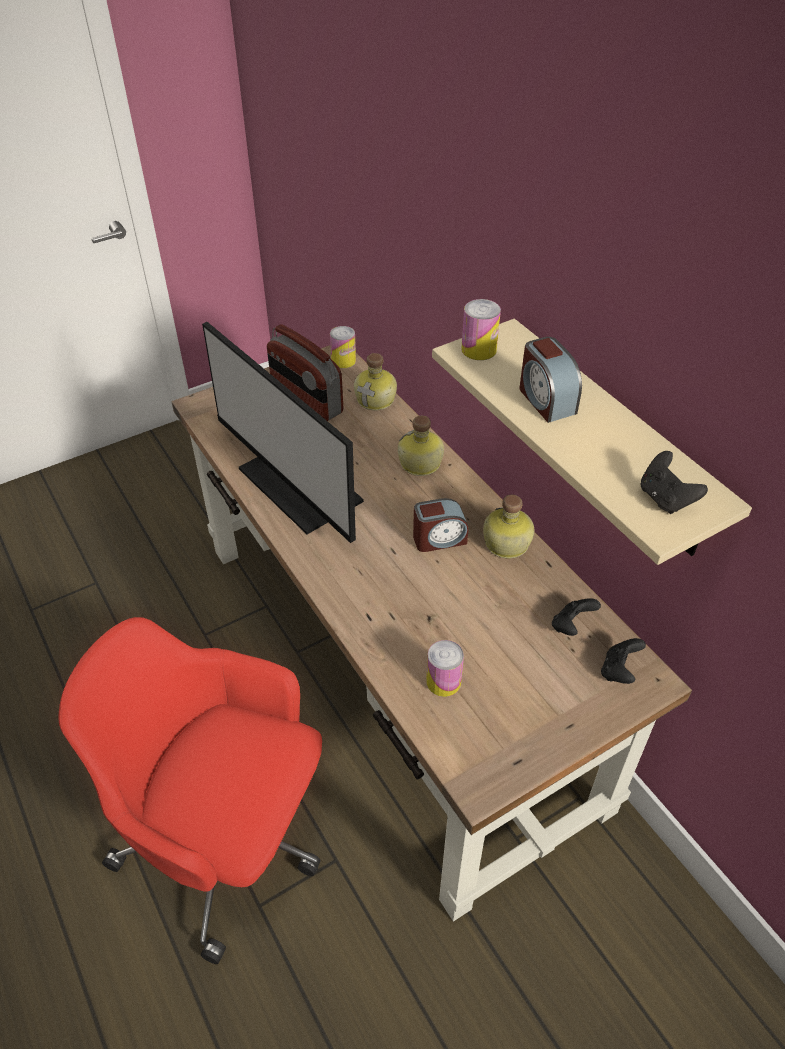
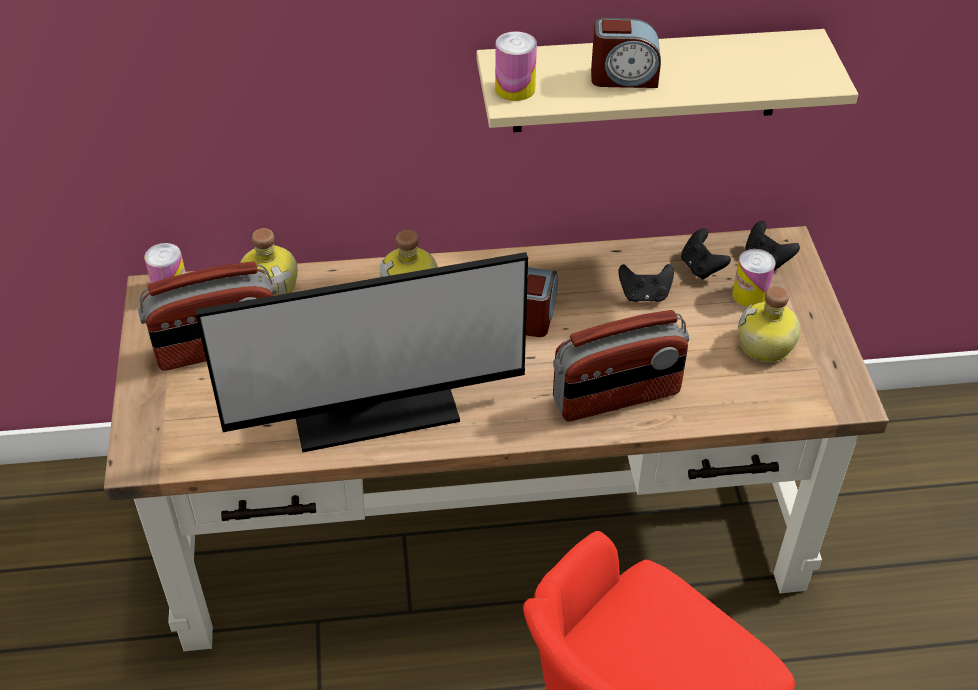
camera: 65 degrees left, 0 degrees up
(382, 615) = (616, 397): none -> radio
(443, 681) = (723, 380): can -> can (749, 295)
(505, 544) = (572, 269): bottle -> bottle (766, 346)
(665, 499) = (794, 64): black game controller -> black game controller (644, 295)

